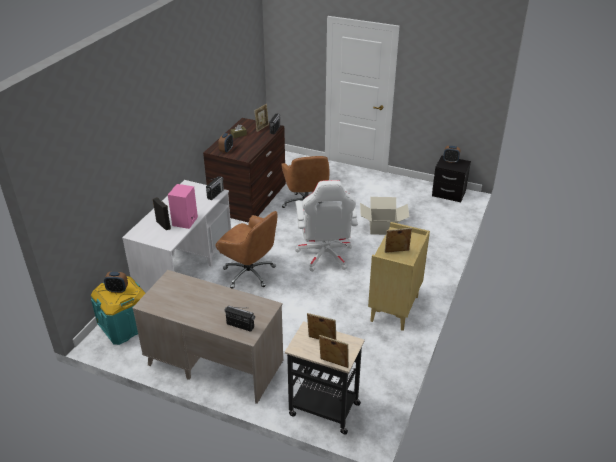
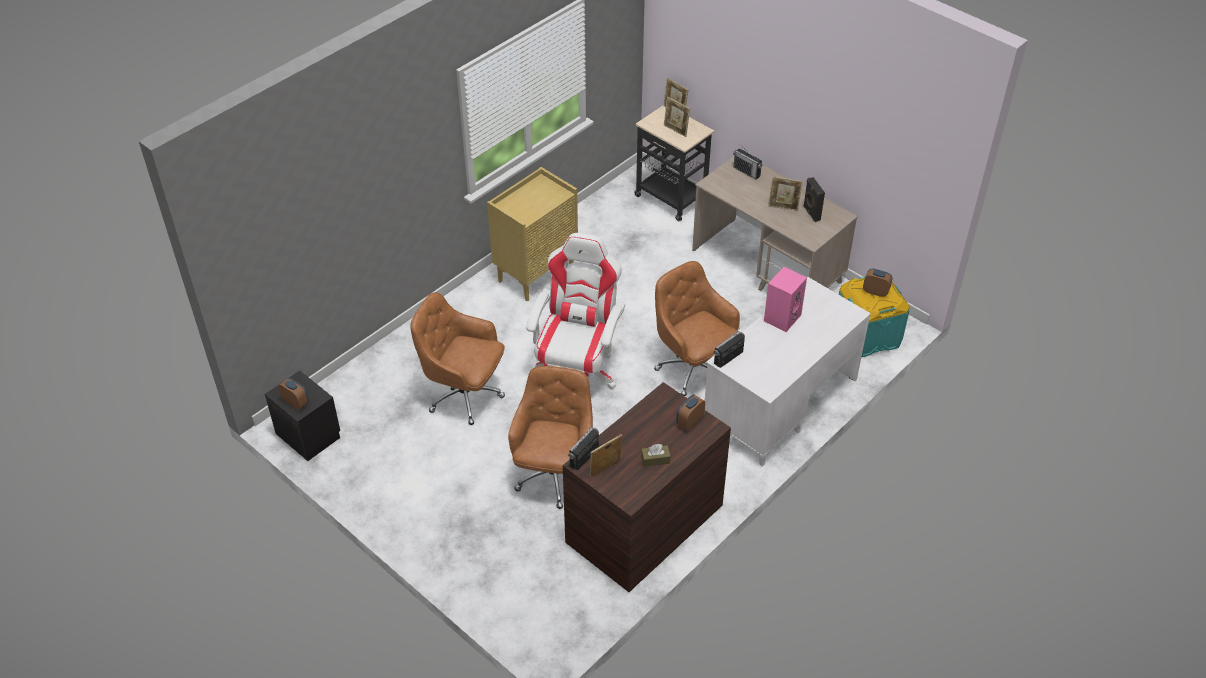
camera: 160 degrees left, 10 degrees up
(164, 225) = (812, 319): black speaker -> black speaker (811, 213)
(383, 228) = (465, 395): cardboard box -> brown office chair
(396, 252) = (542, 194): picture frame -> picture frame (783, 207)

